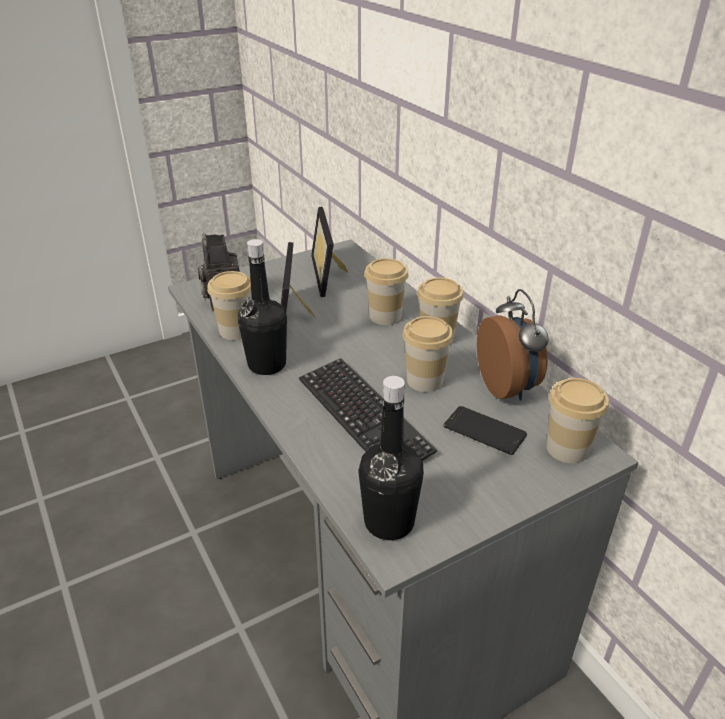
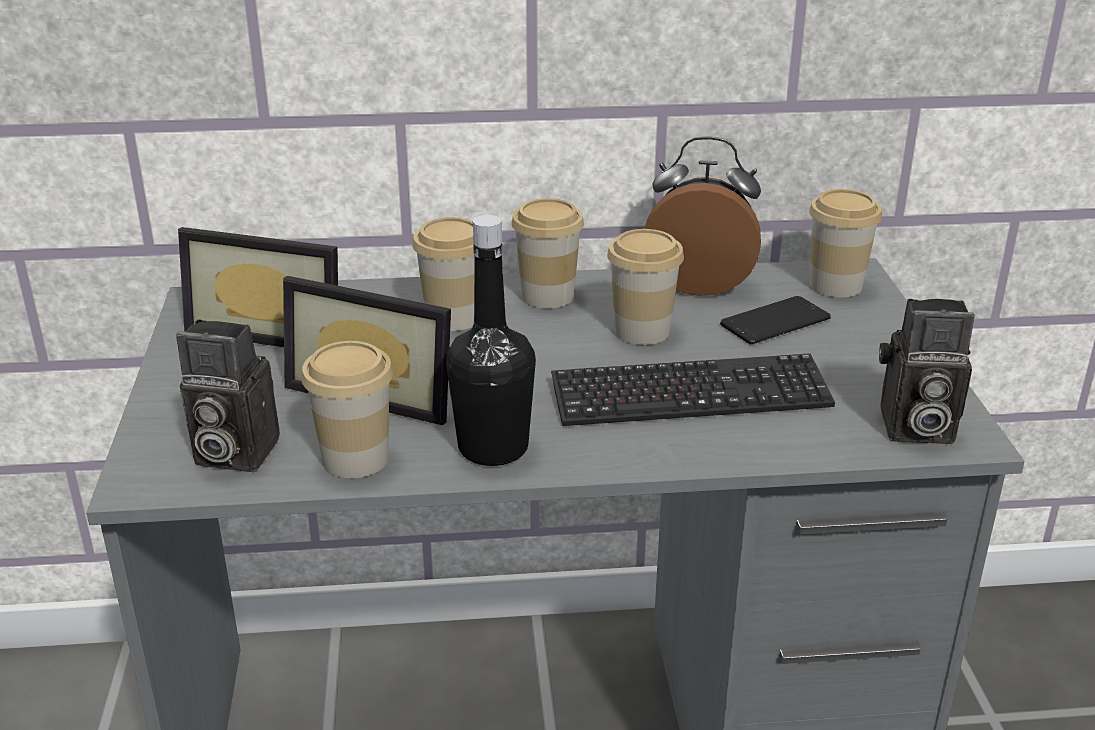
camera: 65 degrees left, 5 degrees down
(389, 522) = (913, 428): black bottle -> camera

